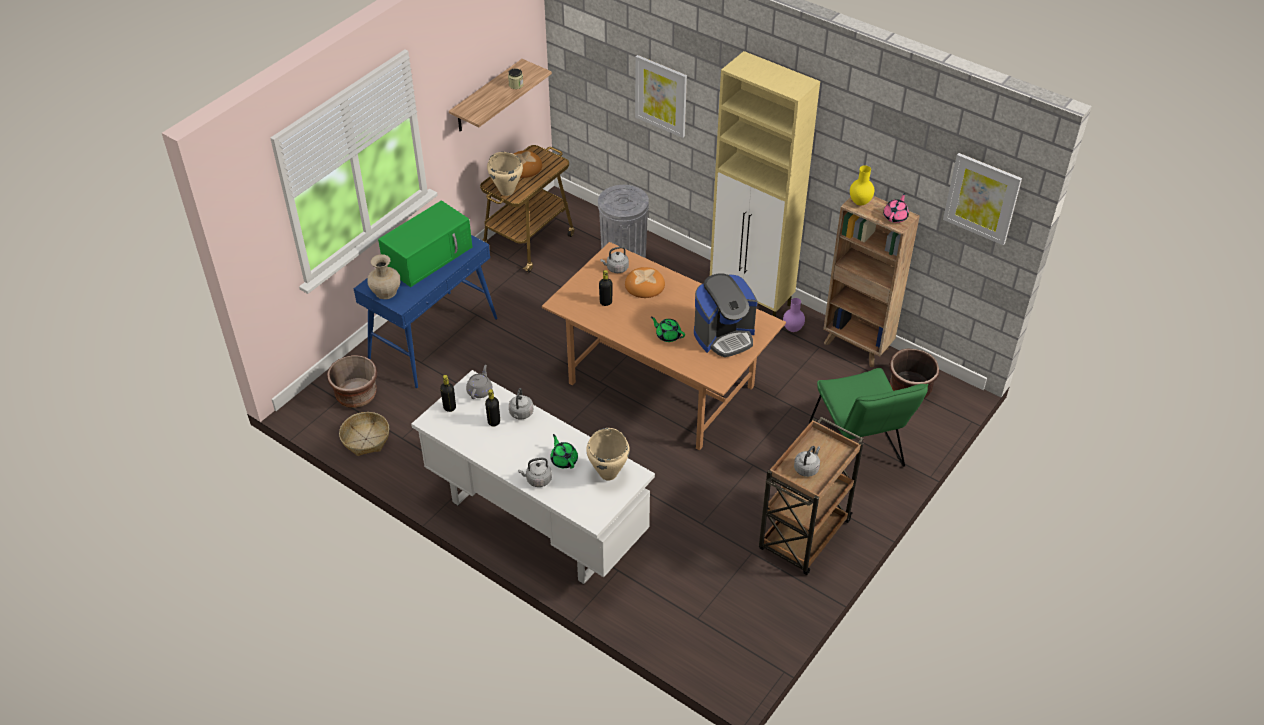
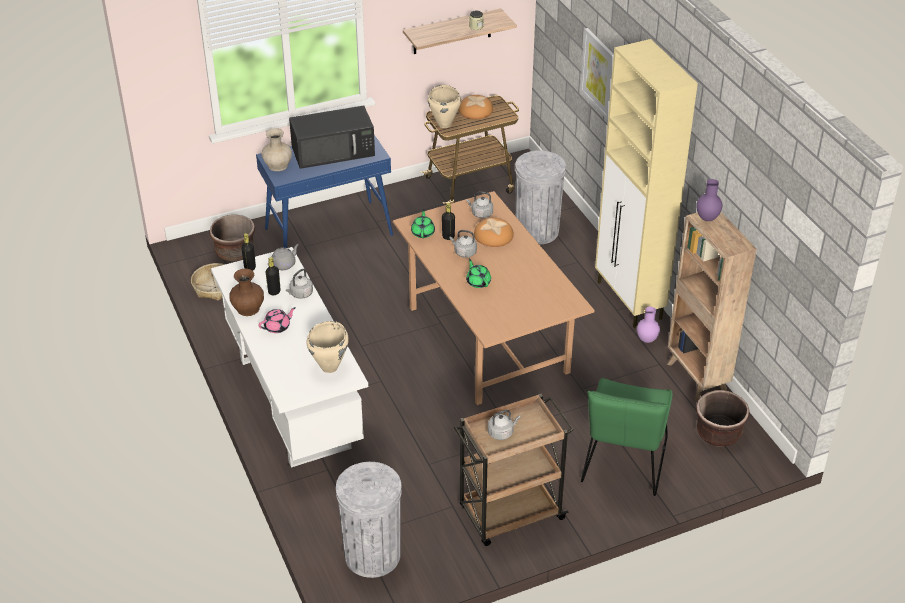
camera: 30 degrees right, 5 degrees down
(429, 256) = (334, 150): green microwave -> black microwave
(483, 449) = (247, 309): none -> brown vase
(537, 480) = (269, 348): grey kettle -> grey kettle (464, 252)
(564, 460) = (303, 342): green teapot -> green teapot (423, 232)
(720, 630) = (372, 555): none -> grey trash can
(724, 336) = (527, 300): coffee machine -> none
(860, 203) = (708, 219): yellow vase -> purple vase
(895, 216) = (731, 241): pink teapot -> pink teapot (277, 327)
(982, 198) = (803, 243): picture -> none

